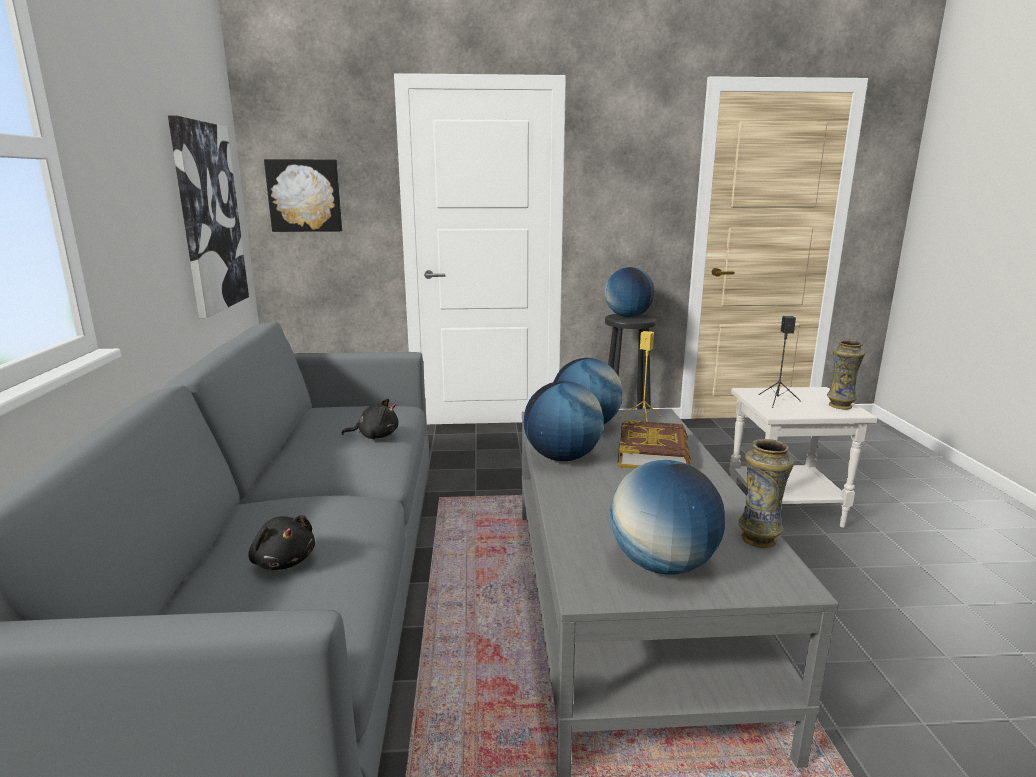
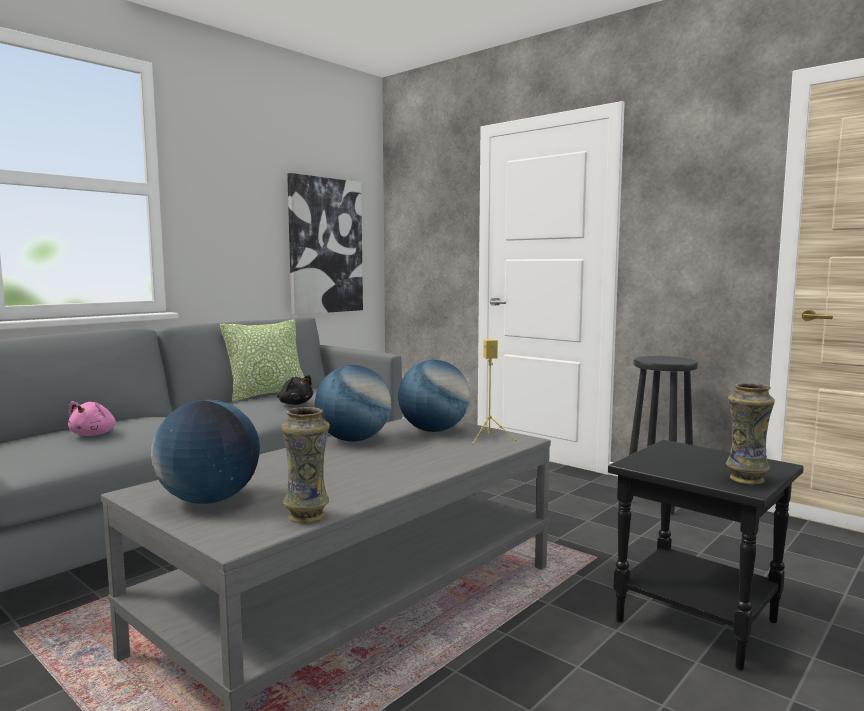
camera: 45 degrees right, 10 degrees down
(284, 561) = (94, 434): black plush toy -> pink plush toy
(299, 434) = (267, 394): none -> pillow
(305, 195) = (417, 233): picture -> none
(628, 316) = (666, 358): globe -> none
(653, 453) = (424, 456): book -> none
(777, 401) = (674, 457): black speaker -> none
(784, 508) = (699, 621): white side table -> black side table

